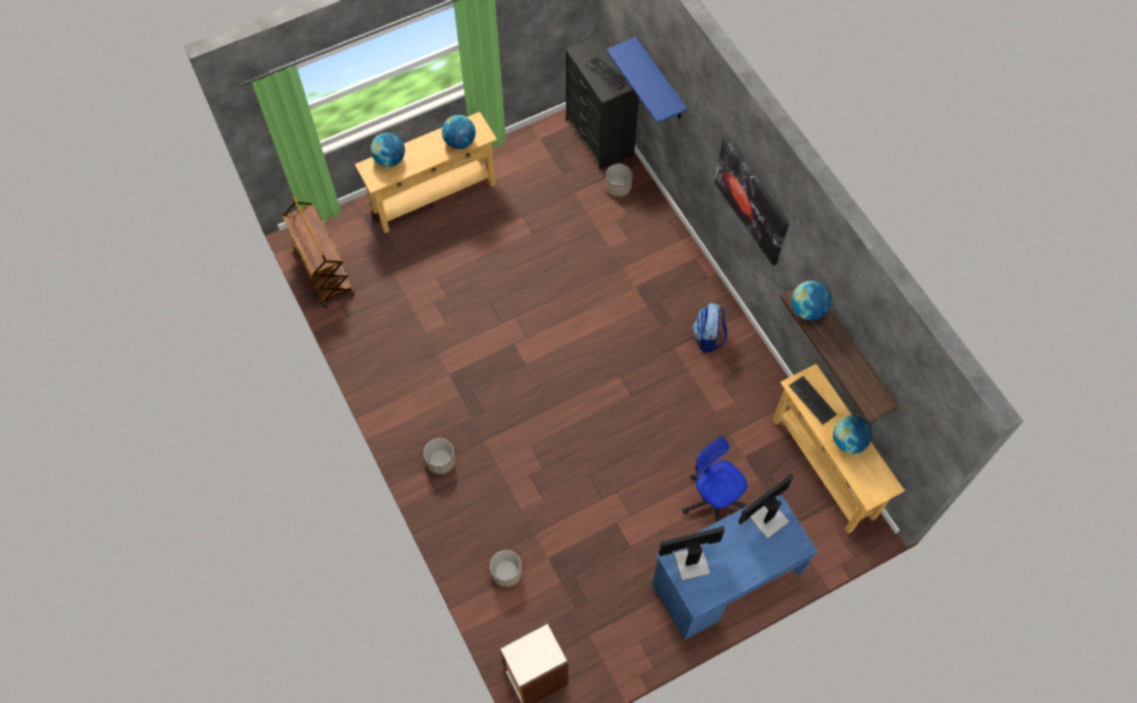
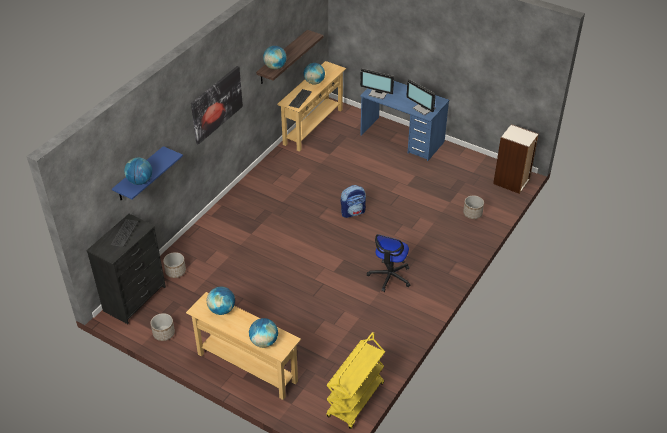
camera: 120 degrees left, 20 degrees down
(323, 271) = (355, 400): brown cart -> yellow cart
(441, 461) = (436, 268): planter -> planter (163, 333)
(631, 65) = (140, 181): none -> globe
(708, 337) = (265, 191): backpack -> backpack (353, 212)
(713, 499) = (363, 156): office chair -> office chair (390, 276)

